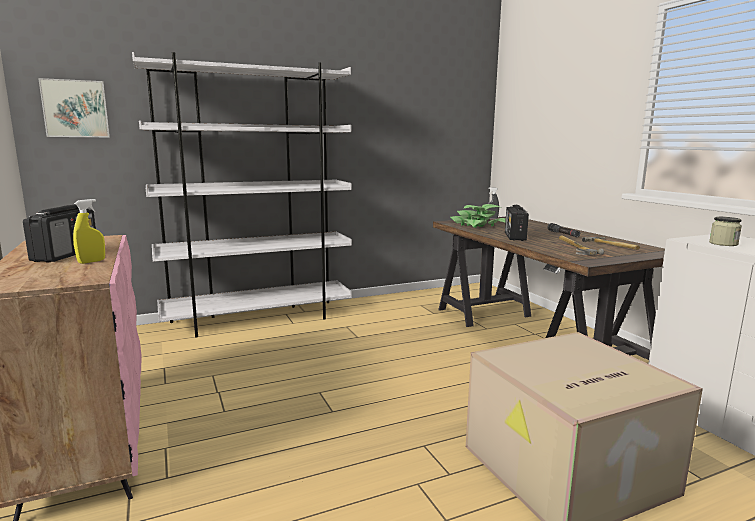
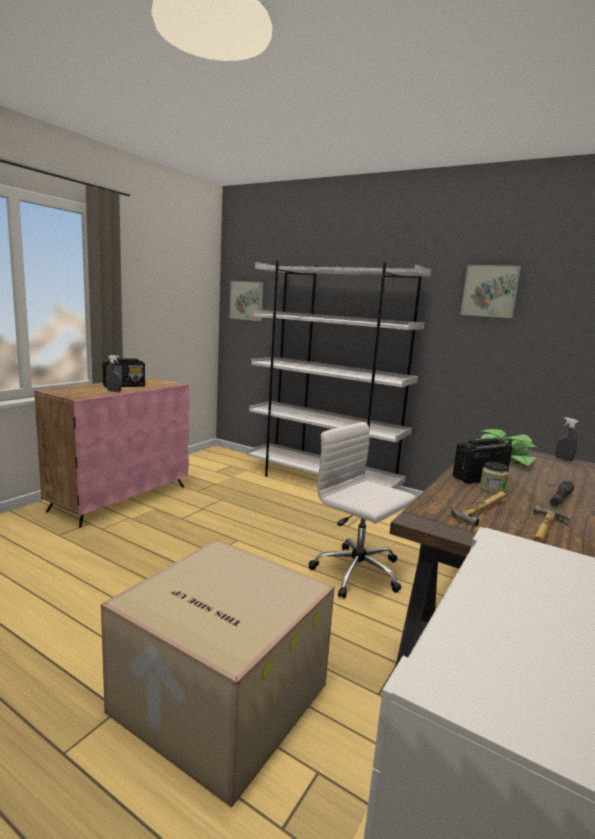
camera: 55 degrees right, 0 degrees up
(91, 261) = (114, 391): yellow spray bottle -> grey spray bottle
(384, 94) = (490, 291): none -> picture
(436, 358) = (358, 573): none -> white office chair
(723, 243) = (513, 564): jar -> jar (492, 489)

